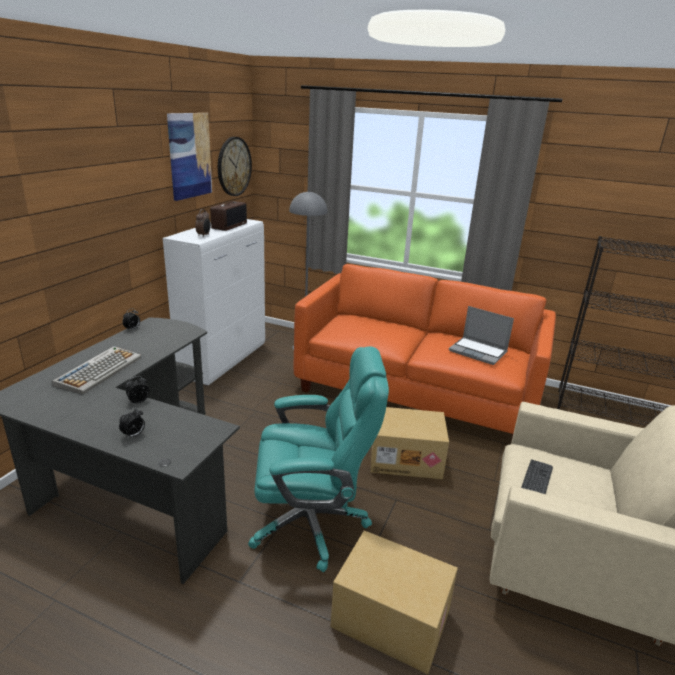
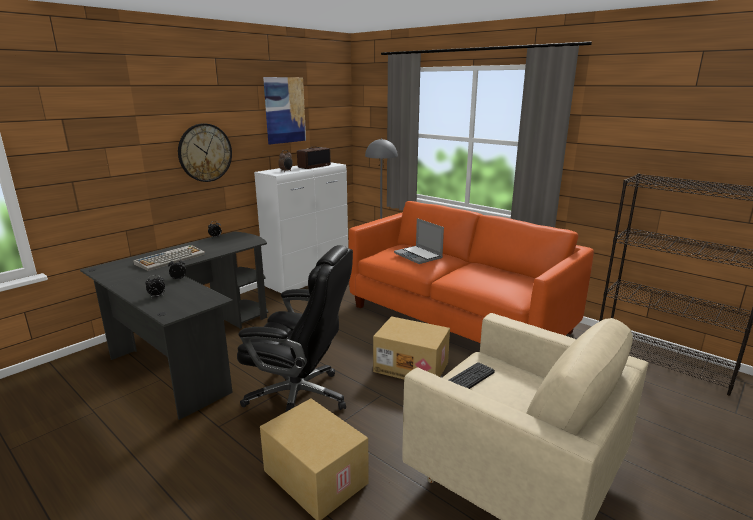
camera: 20 degrees right, 5 degrees down
(234, 166) = (330, 121): wall clock -> wall clock (205, 152)
(312, 522) = (300, 398): turquoise office chair -> black office chair
(478, 352) = (500, 279): laptop -> laptop (419, 256)

